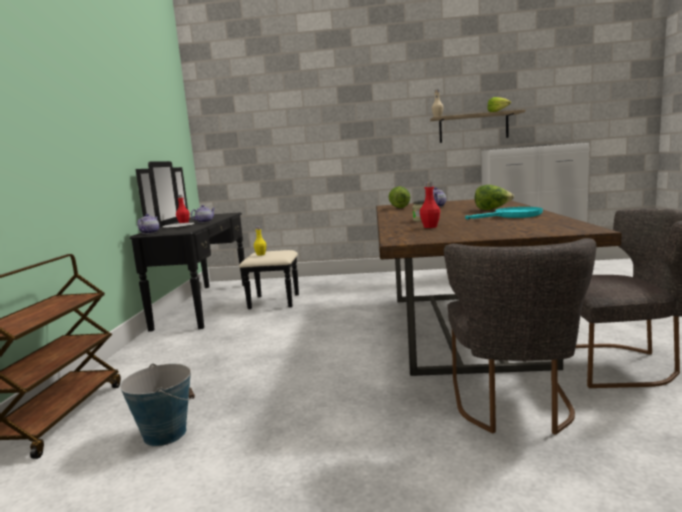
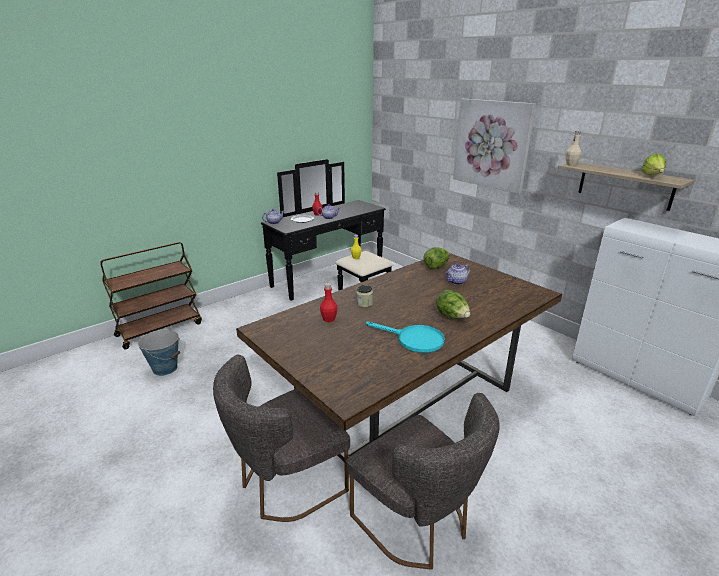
camera: 45 degrees right, 15 degrees up
(350, 121) = (491, 144): none -> picture

